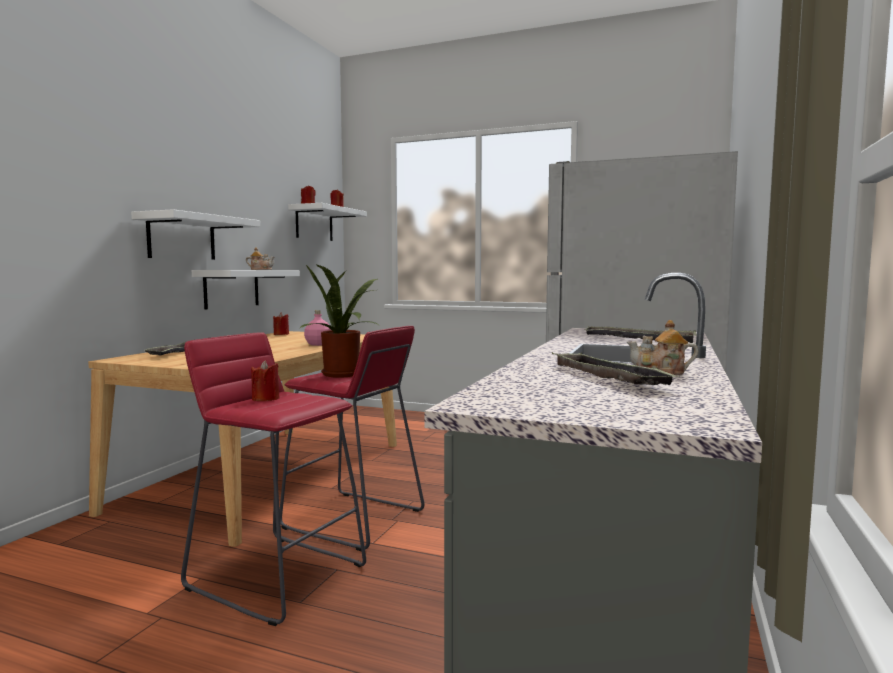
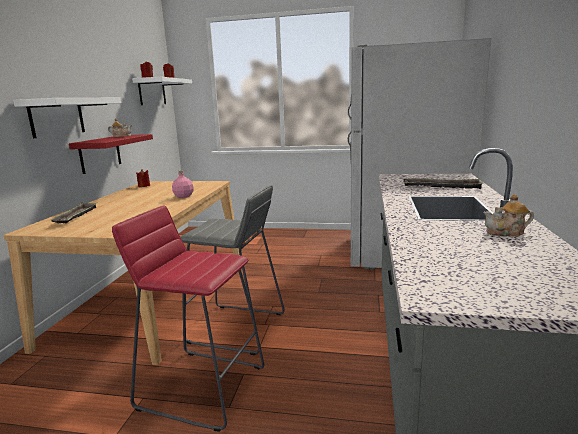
camera: 10 degrees left, 10 degrees up
(231, 288) = (100, 153): white shelf -> red shelf
(265, 399) = (181, 262): red candle -> none
(344, 375) = (222, 227): potted plant -> none
(353, 520) = (237, 328): red stool -> grey stool
(607, 377) = (478, 243): tray -> none

